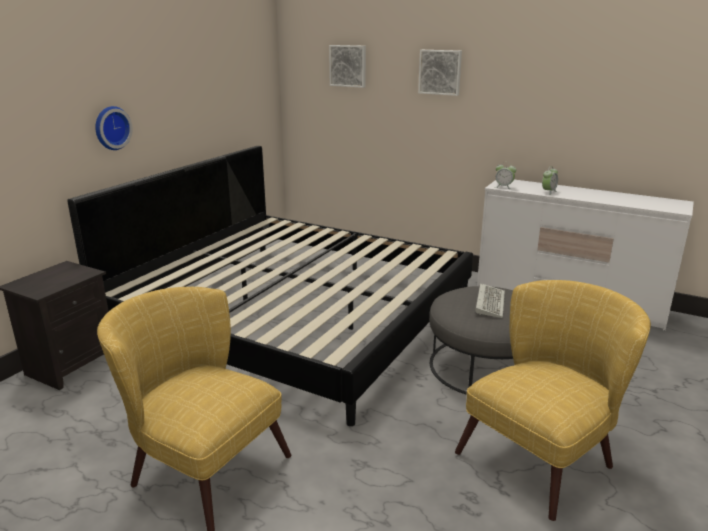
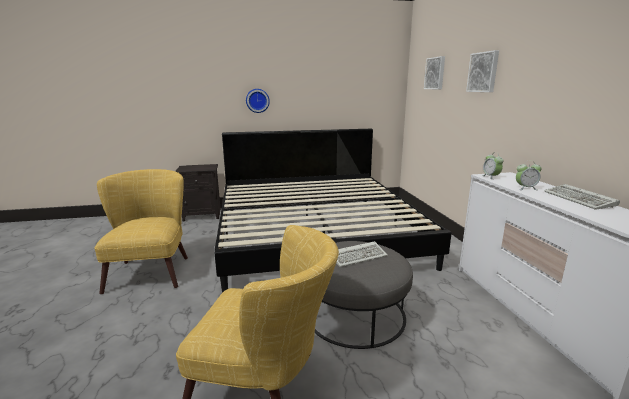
camera: 50 degrees right, 5 degrees down
(592, 192) = (580, 199): none -> keyboard

